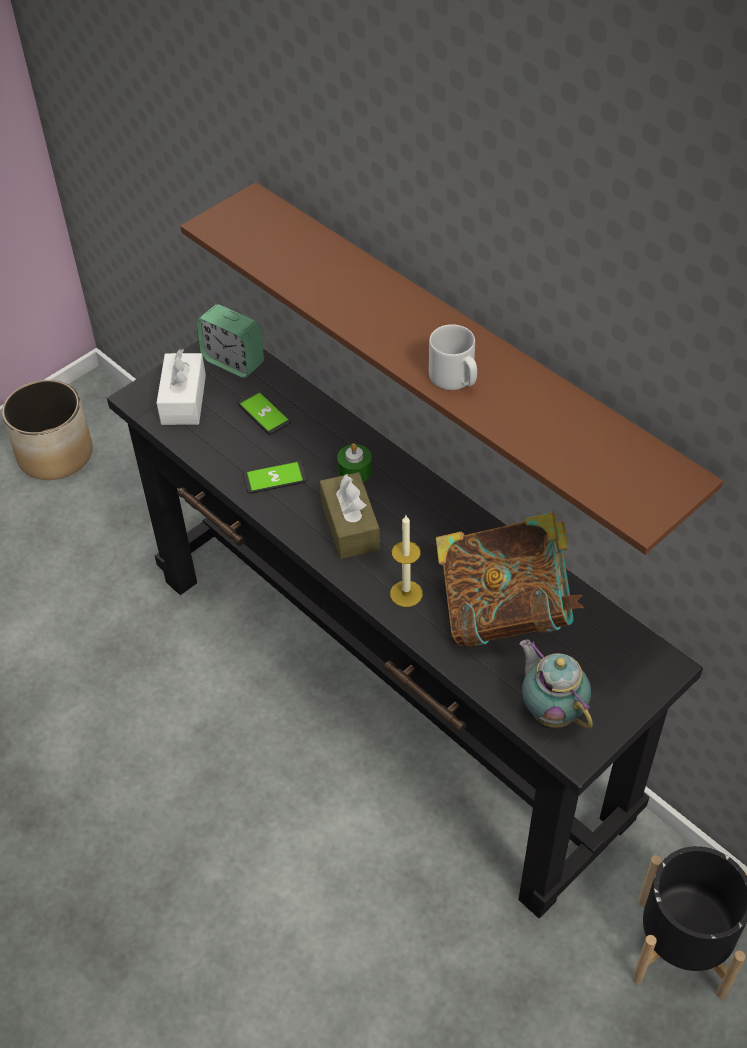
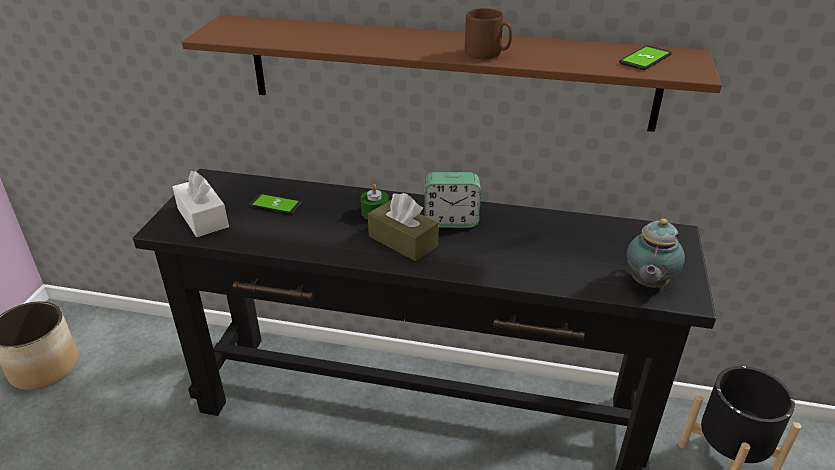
camera: 35 degrees left, 15 degrees down
(233, 361) = (224, 186): alarm clock -> alarm clock (451, 221)
(275, 478) = (319, 235): phone -> phone (645, 59)
(406, 593) = (482, 262): candle -> none
(455, 379) = (487, 54): grey mug -> brown mug
(505, 611) = (556, 245): book -> none
(551, 710) = (647, 284): teapot -> teapot turned 90 degrees counterclockwise

